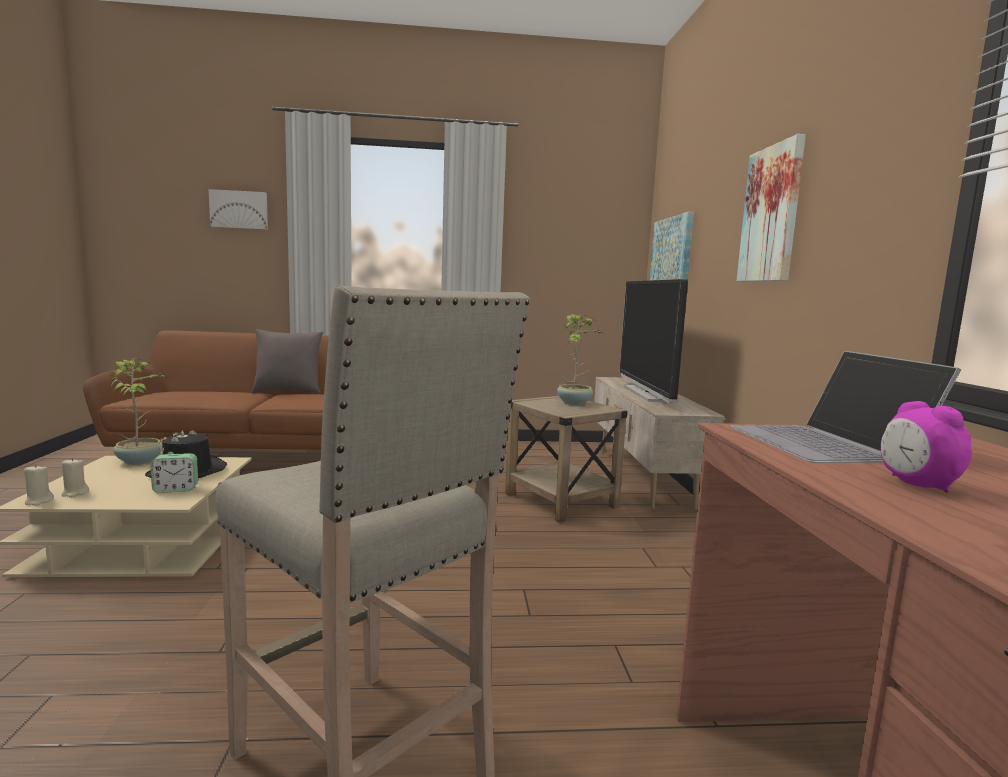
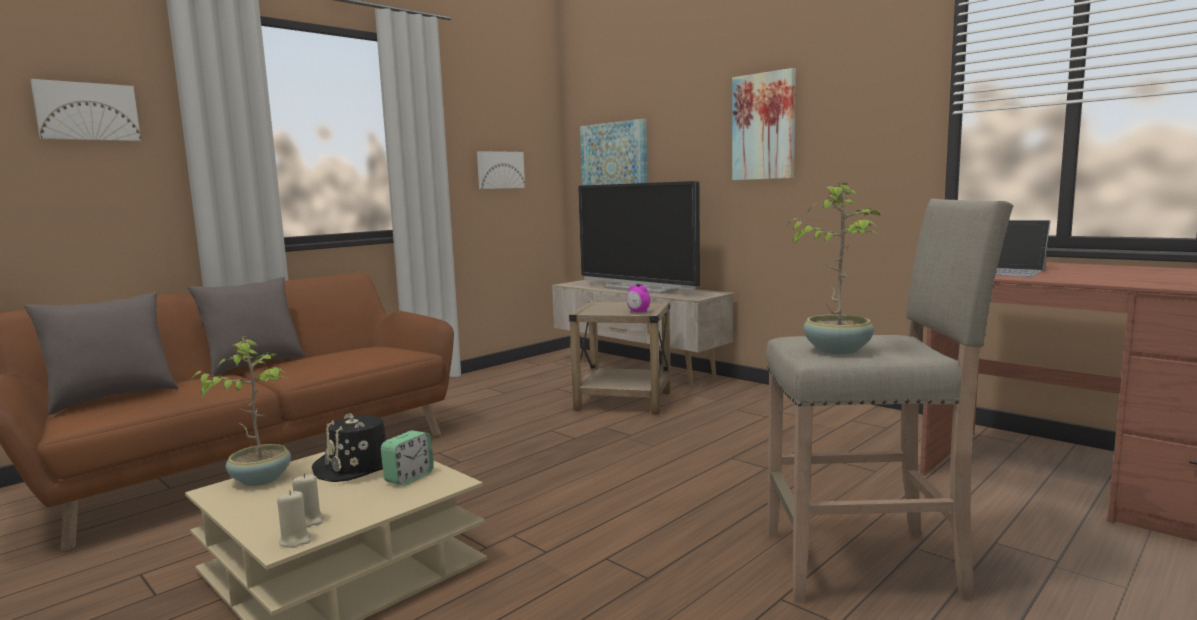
camera: 40 degrees left, 0 degrees up
(179, 392) = (112, 399): none -> grey pillow
(565, 263) = (499, 170): none -> picture
(575, 403) = (620, 305): potted plant -> potted plant (837, 350)
(917, 485) = (1078, 276): alarm clock -> alarm clock (638, 312)

